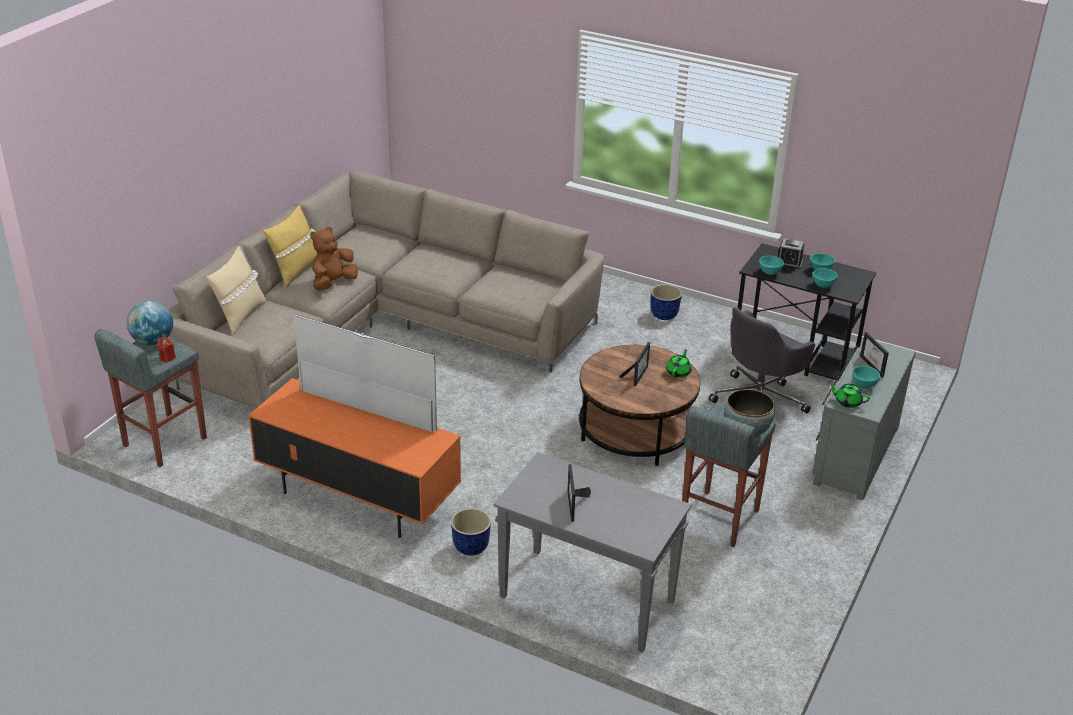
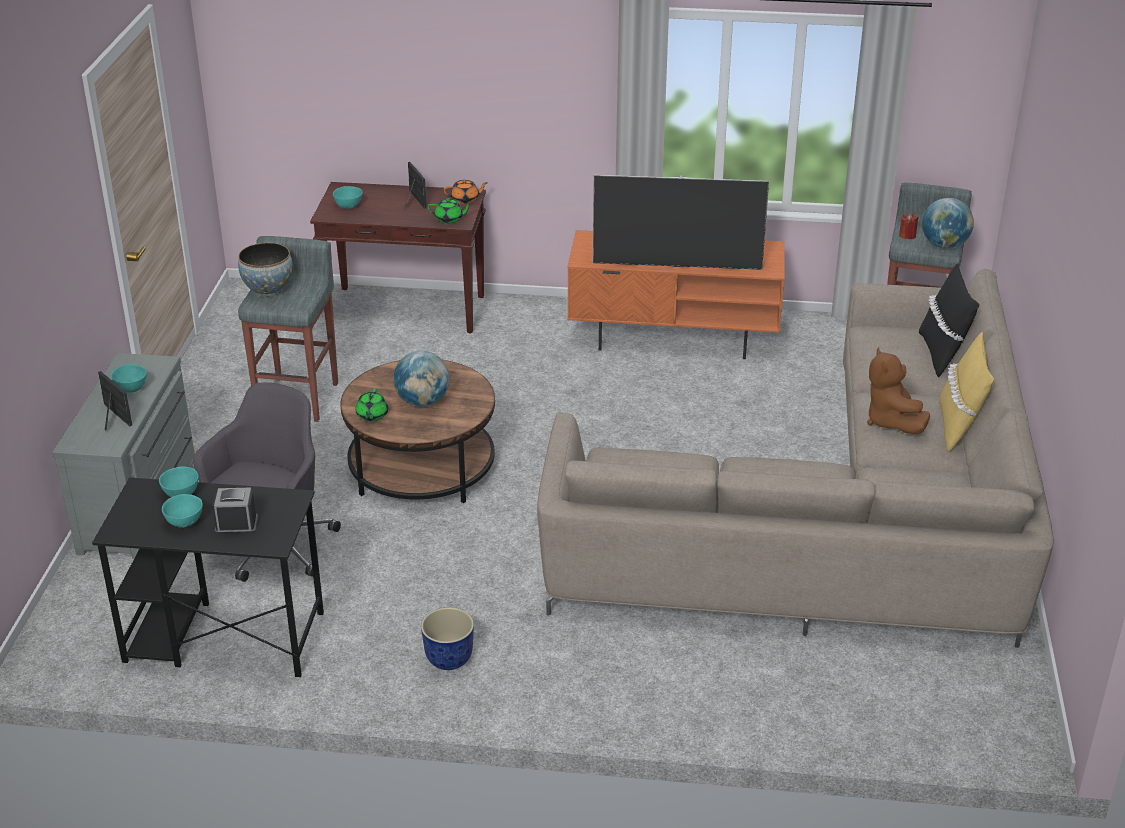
camera: 160 degrees right, 0 degrees up
(240, 316) = (942, 354): beige pillow -> black pillow
(333, 283) = (891, 421): brown plush toy -> brown plush toy turned 150 degrees clockwise
(470, 547) = (534, 323): planter -> none
(522, 493) = (465, 199): none -> orange teapot
(585, 600) = (407, 310): grey console table -> brown console table
(637, 374) = (422, 402): picture frame -> globe
(769, 272) = (266, 498): turquoise bowl -> turquoise bowl (349, 206)
(847, 402) = (153, 365): green teapot -> green teapot (449, 219)

